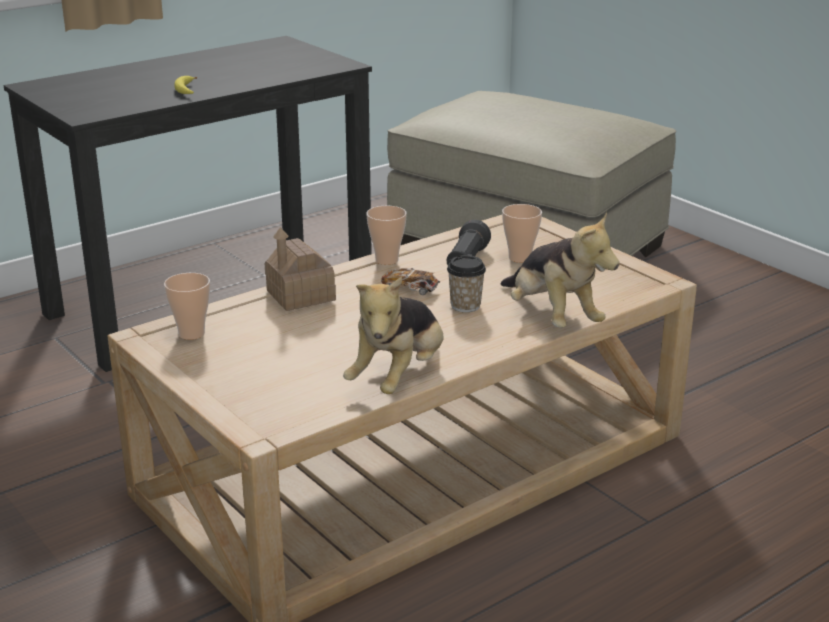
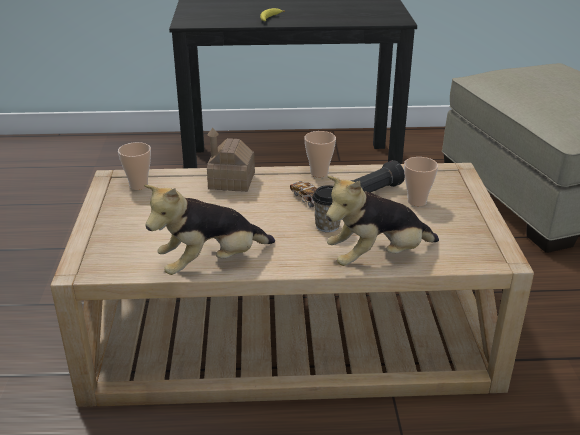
camera: 35 degrees right, 5 degrees up
(552, 317) = (377, 258): plush toy -> plush toy turned 60 degrees clockwise

